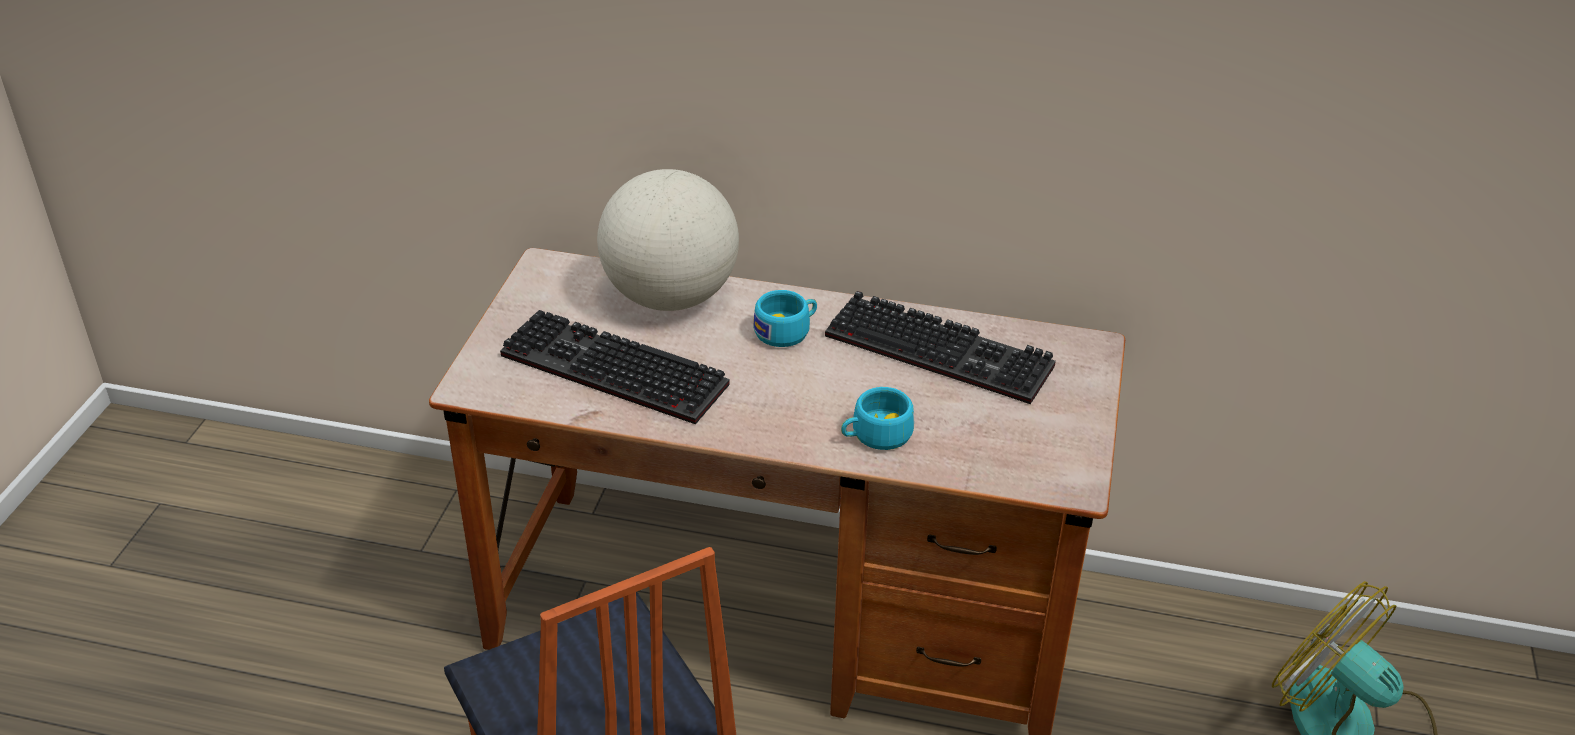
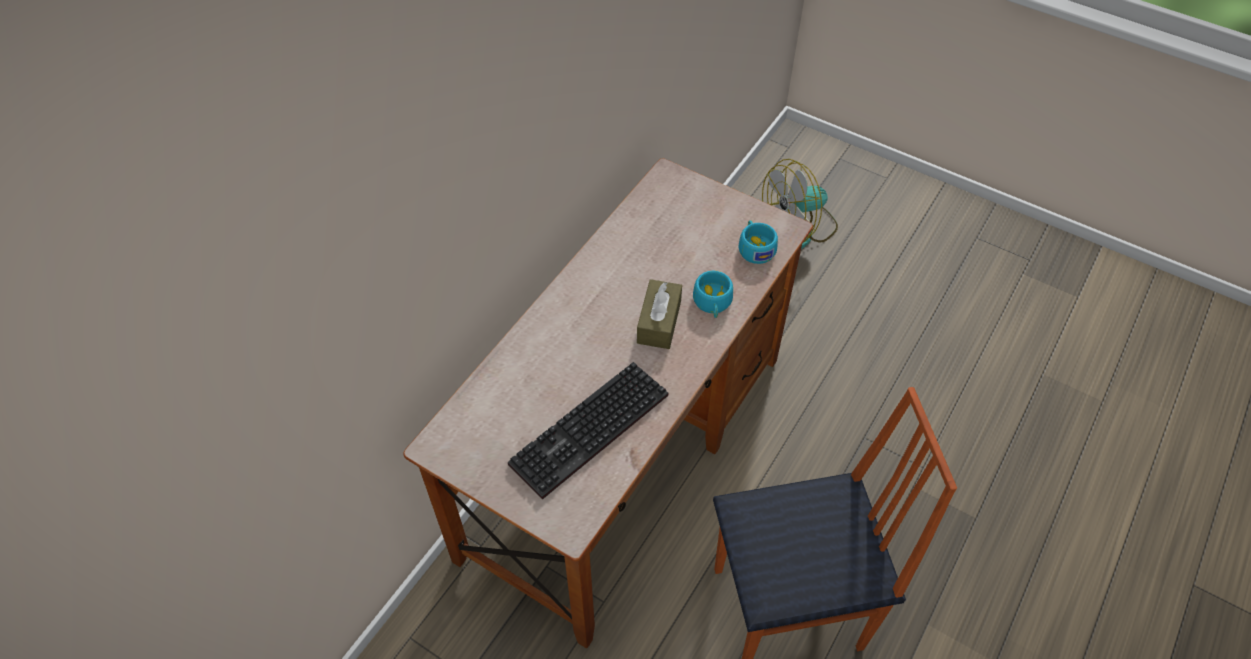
camera: 70 degrees left, 15 degrees up
(670, 297) = (517, 374): globe -> none
(787, 331) = (587, 318): turquoise cup -> turquoise cup (755, 248)
(814, 392) = (659, 322): none -> brown tissue box
(944, 350) = (643, 244): keyboard -> none

